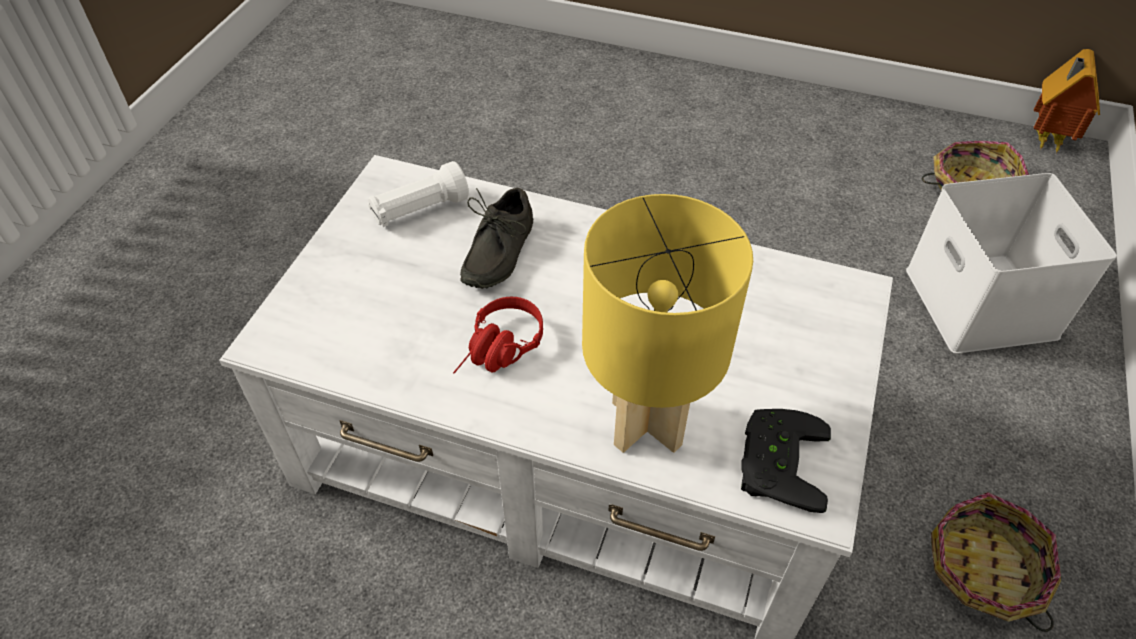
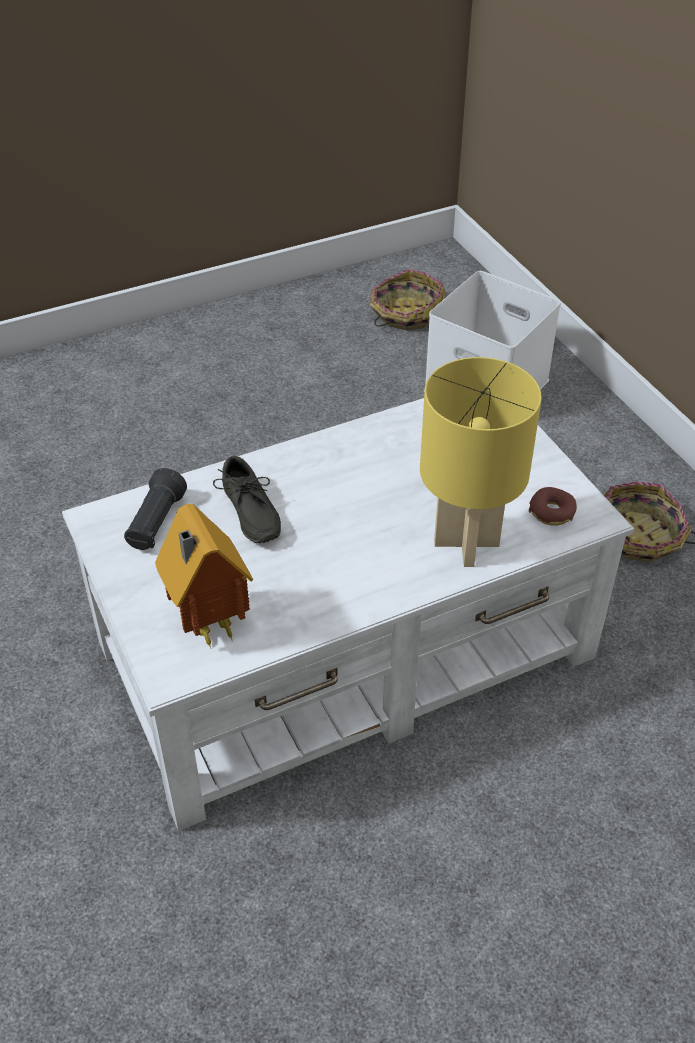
camera: 45 degrees left, 5 degrees down
(420, 210) = (156, 523): white flashlight -> black flashlight
(499, 352) = (333, 568): red headphones -> none
(776, 461) = (552, 512): black game controller -> donut
(1045, 140) = (418, 257): toy house -> toy house (207, 626)

